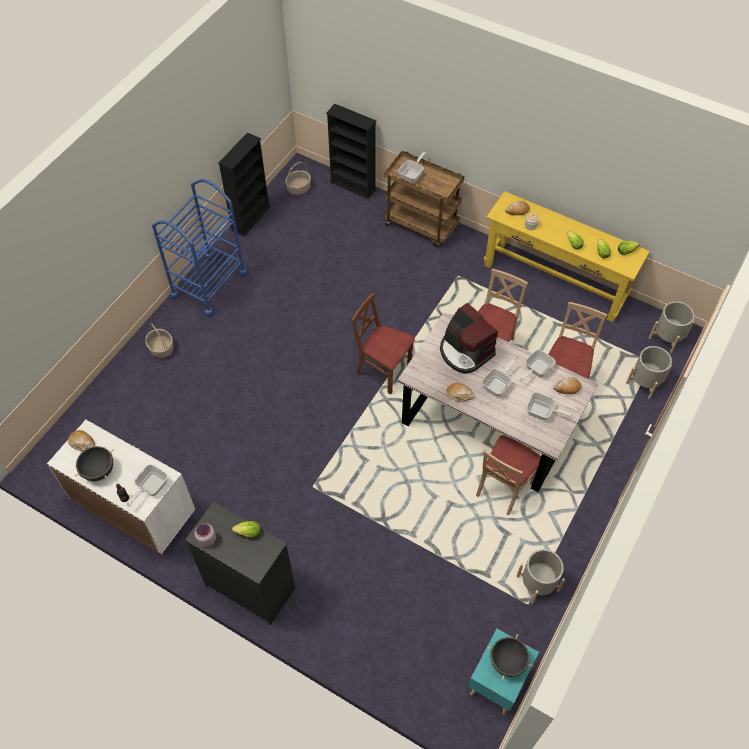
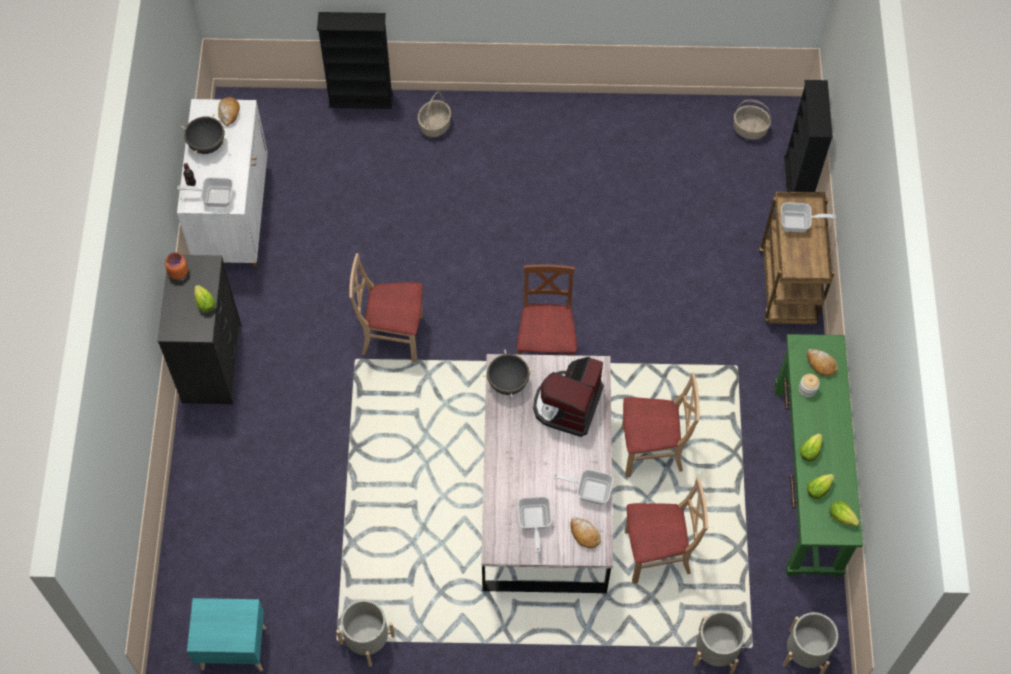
camera: 60 degrees right, 5 degrees up
(206, 539) = (178, 272): pink jar -> orange jar
(209, 285) = (546, 120): blue cart -> none
(250, 218) = (668, 106): black bookcase -> black bookcase (360, 99)
(459, 394) = (505, 425): bread -> none
(498, 384) = (543, 459): frying pan -> none
(503, 488) = (466, 552): beige chair -> beige chair (392, 336)
(507, 662) = (227, 626): black cooking pot -> black cooking pot (508, 383)
(554, 281) = (806, 479): yellow console table -> green console table

